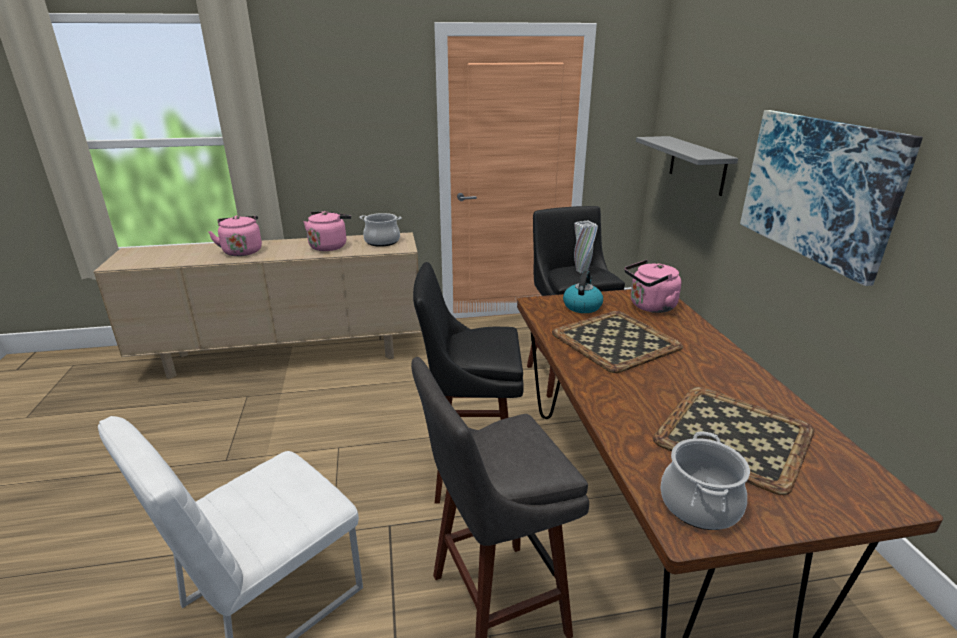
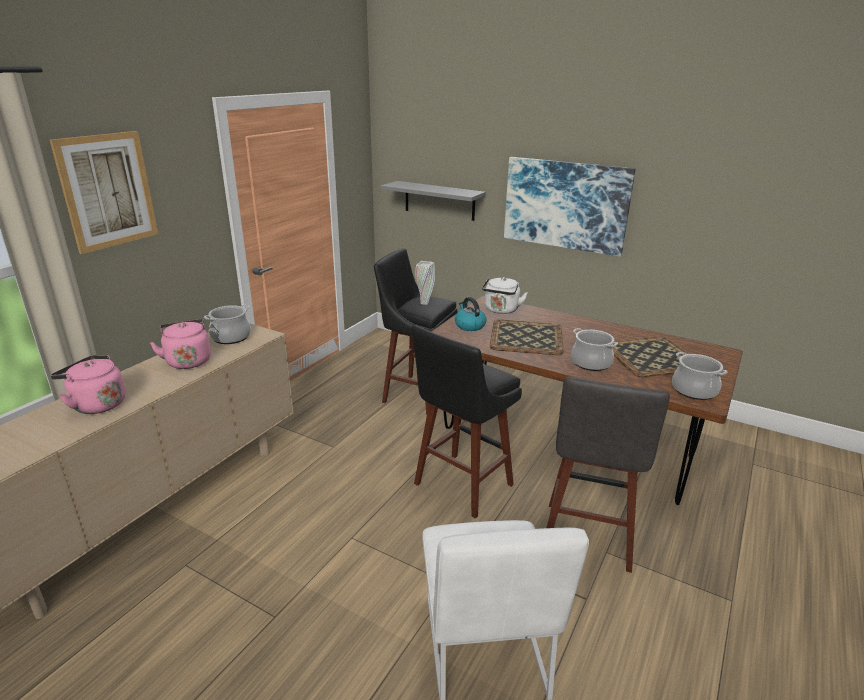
camera: 50 degrees left, 0 degrees up
(316, 94) = (108, 191): none -> picture
(629, 398) = (590, 363): none -> cooking pot
(650, 307) = (501, 310): pink kettle -> white kettle

